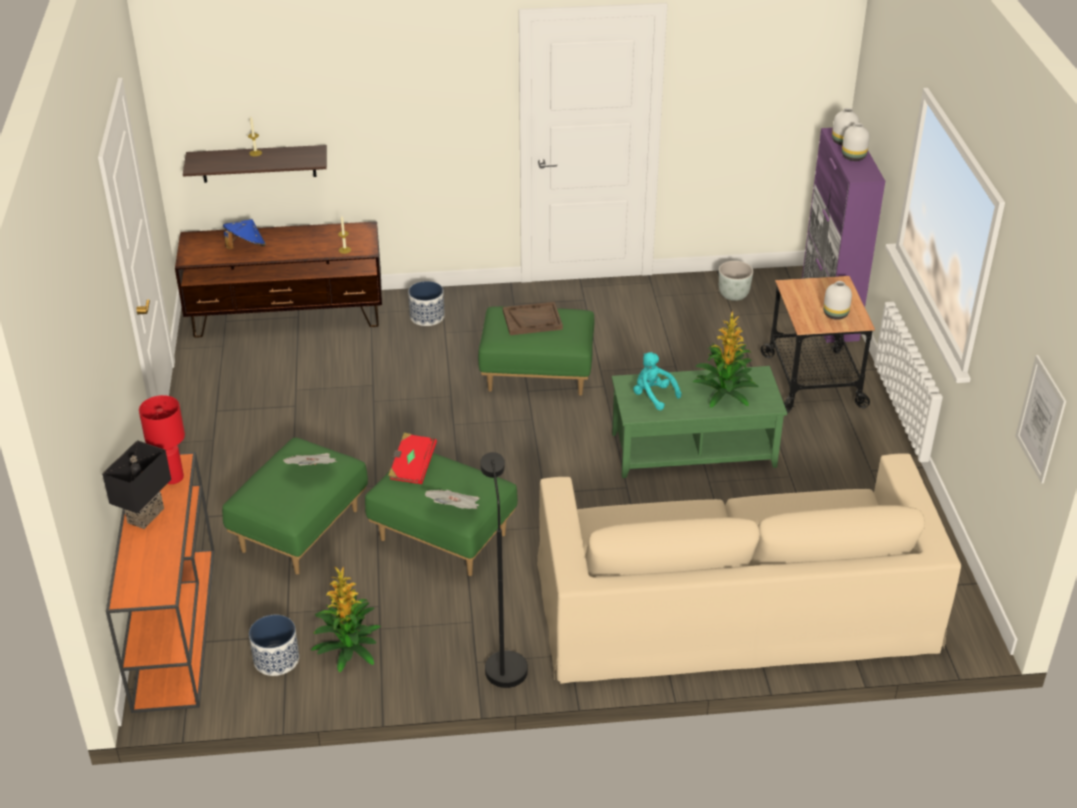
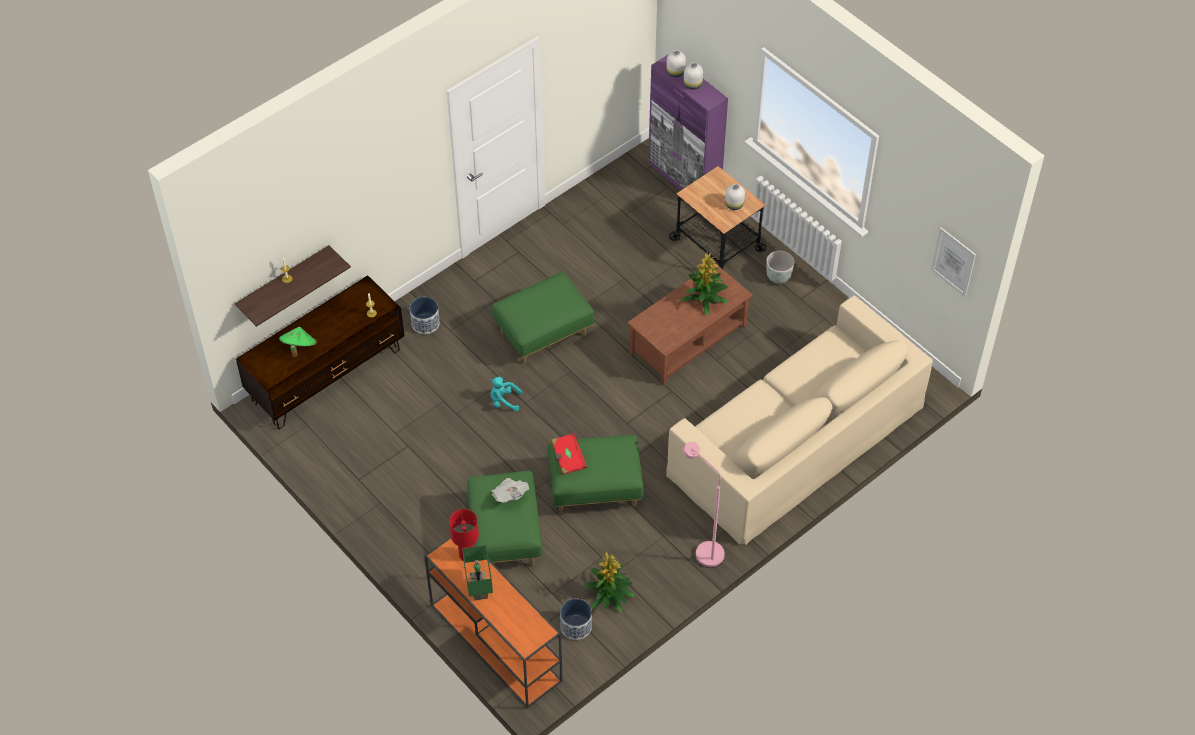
camera: 35 degrees left, 15 degrees up
(147, 516) = (480, 589): black table lamp -> green table lamp
(245, 247) = (299, 347): blue hat -> green hat
(455, 510) = (621, 474): newspaper -> none
(503, 662) = (703, 550): black floor lamp -> pink floor lamp
(532, 320) = (536, 302): brown tray -> none
(653, 396) = (665, 324): turquoise plush toy -> turquoise plush toy (504, 401)
(693, 451) = (688, 341): green coffee table -> brown coffee table
(733, 295) = (613, 196): grey planter -> grey planter (778, 277)

